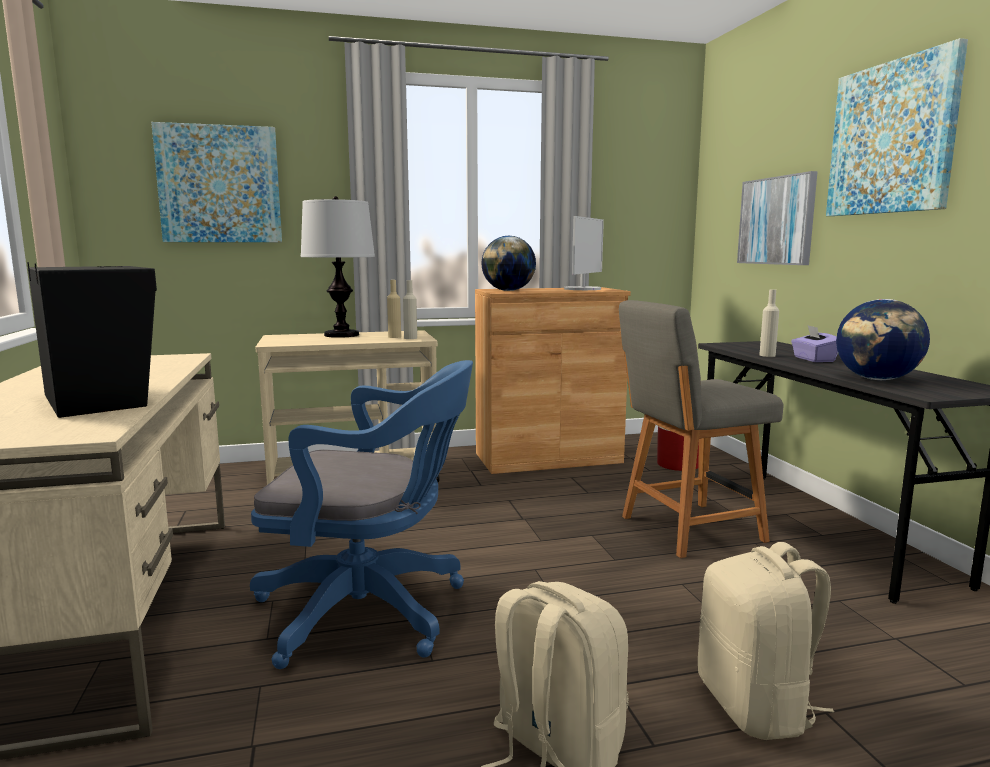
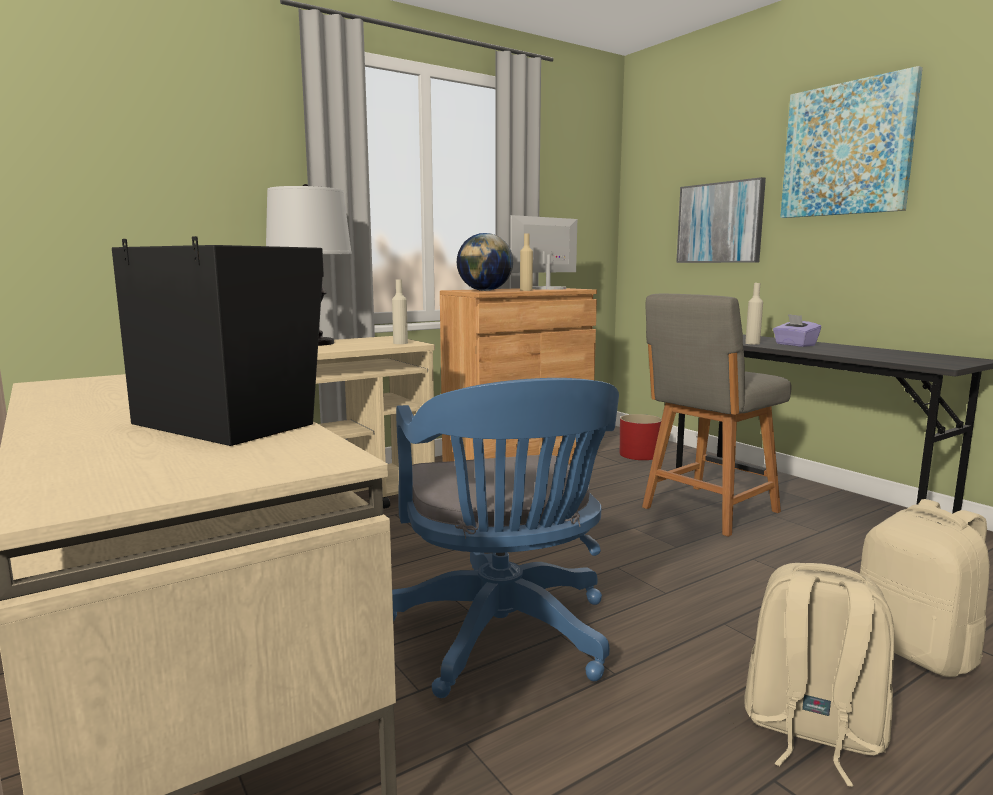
camera: 20 degrees left, 0 degrees up
(219, 184) = (145, 165): picture -> none
(372, 611) = (503, 638): blue office chair -> blue office chair turned 90 degrees clockwise
(394, 337) = (379, 343): beige bottle -> beige bottle (526, 290)
(583, 289) = (547, 288): monitor -> monitor turned 135 degrees counterclockwise
(877, 379) = (880, 356): globe -> none

